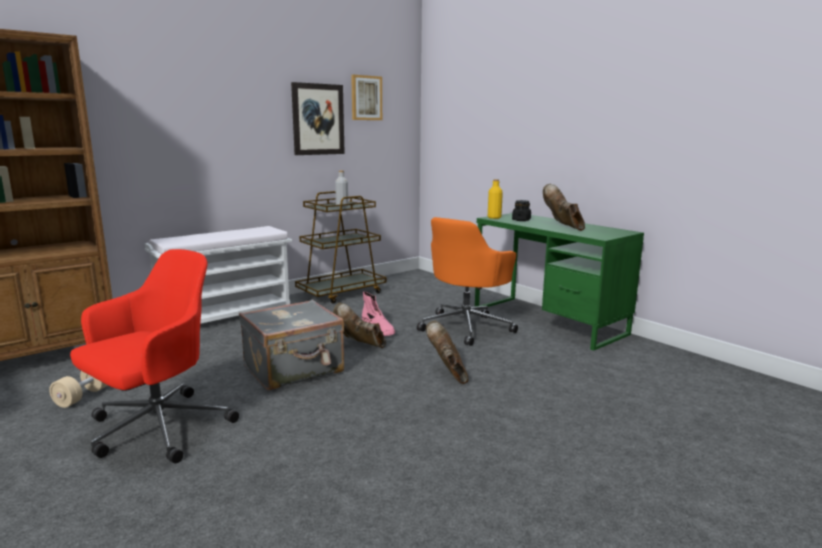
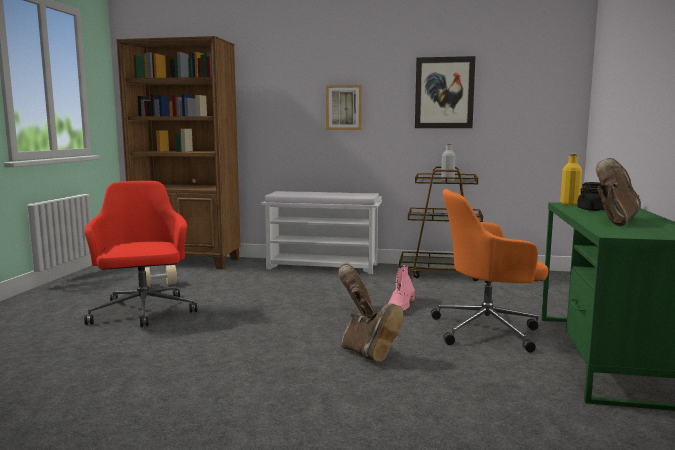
camera: 50 degrees right, 5 degrees down
(157, 429) = (143, 312): red office chair -> red office chair turned 105 degrees counterclockwise
(294, 370) = (276, 310): grey suitcase -> none
(366, 98) = (507, 68): picture -> picture (344, 107)
(448, 373) = (369, 355): brown boot -> brown boot turned 105 degrees clockwise

